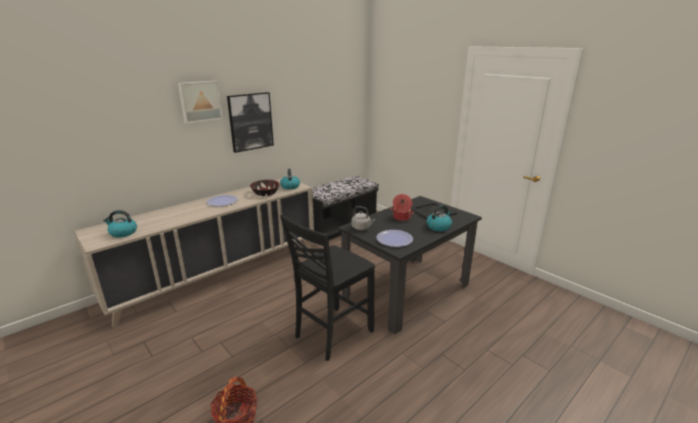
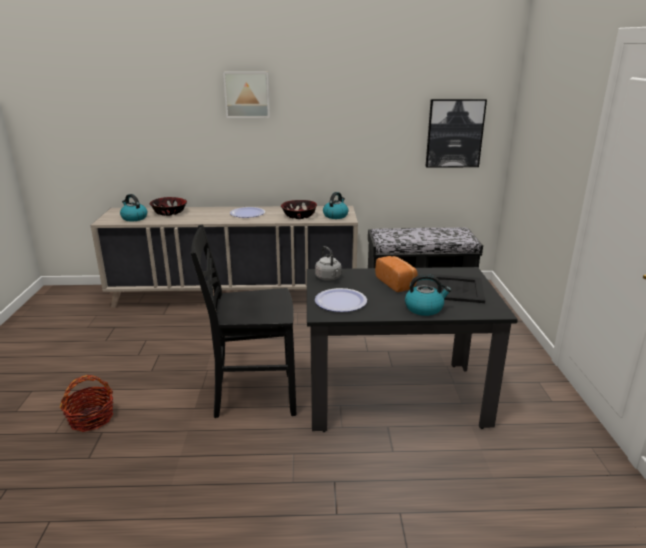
camera: 40 degrees right, 0 degrees up
(150, 219) = (169, 212): none -> bowl
(250, 121) = (308, 126): picture -> picture (454, 133)
(401, 218) = (396, 283): cooking pot -> bread

